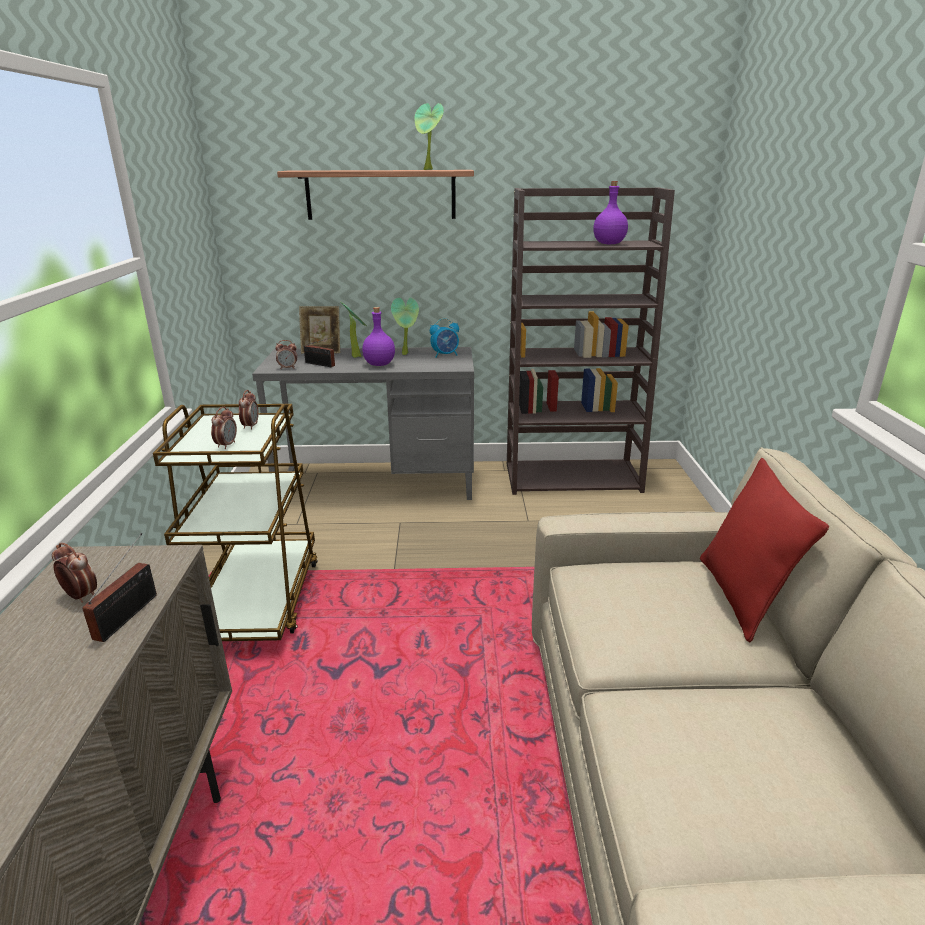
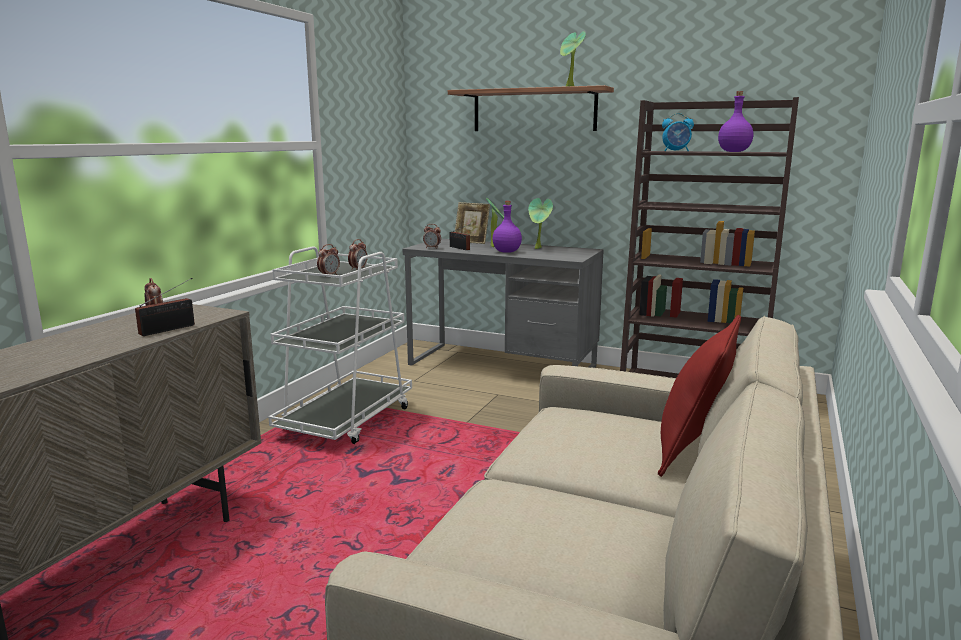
camera: 25 degrees right, 10 degrees down
(258, 600) = (346, 420): brown cart -> white cart
(445, 355) = (571, 251): alarm clock -> alarm clock (676, 151)

